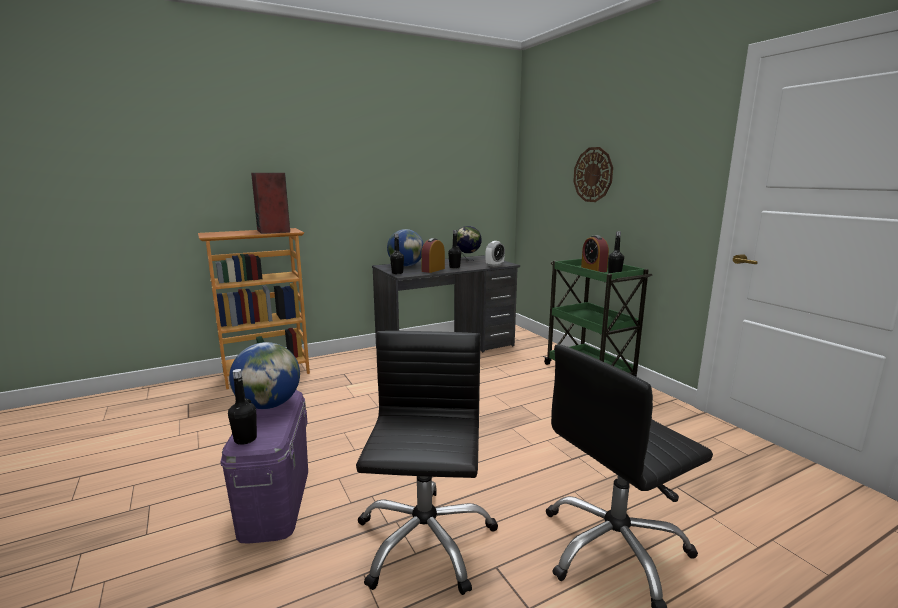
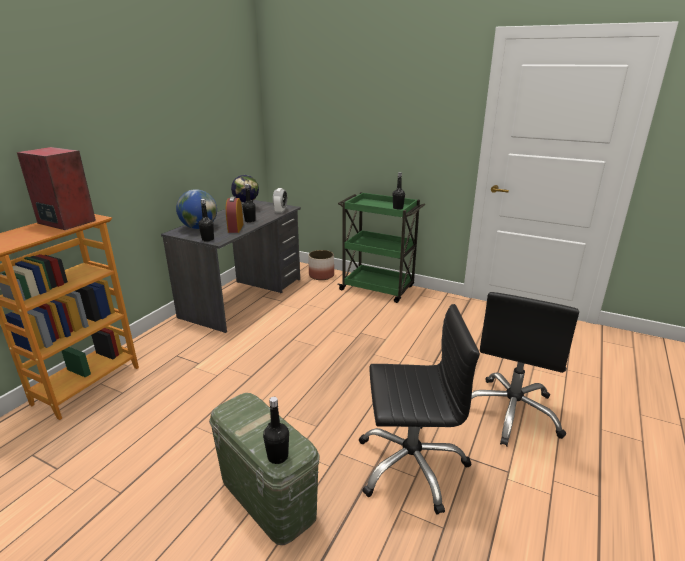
camera: 35 degrees left, 10 degrees up
(268, 405) = (245, 417): globe -> none
(275, 500) = (267, 496): purple storage box -> green storage box
(424, 540) = (411, 465): black office chair -> black office chair turned 120 degrees clockwise
(540, 347) = (321, 275): none -> planter
(593, 174) = (357, 119): wall clock -> none
(593, 269) = (375, 204): alarm clock -> none

